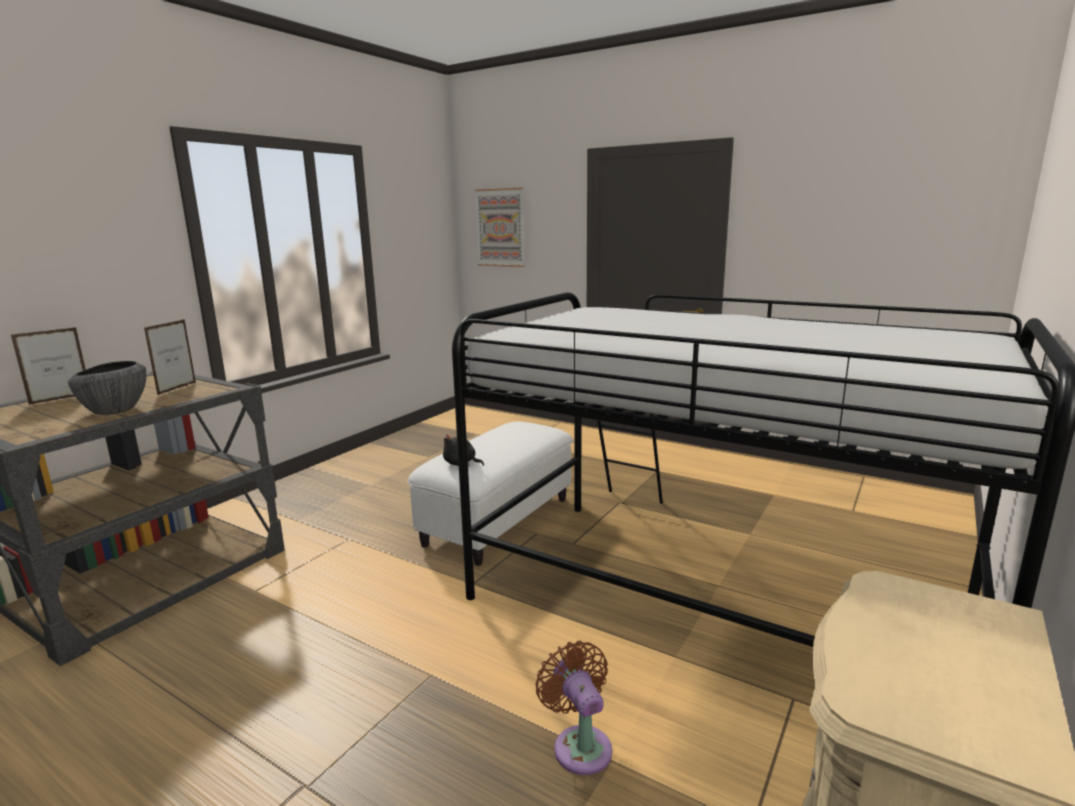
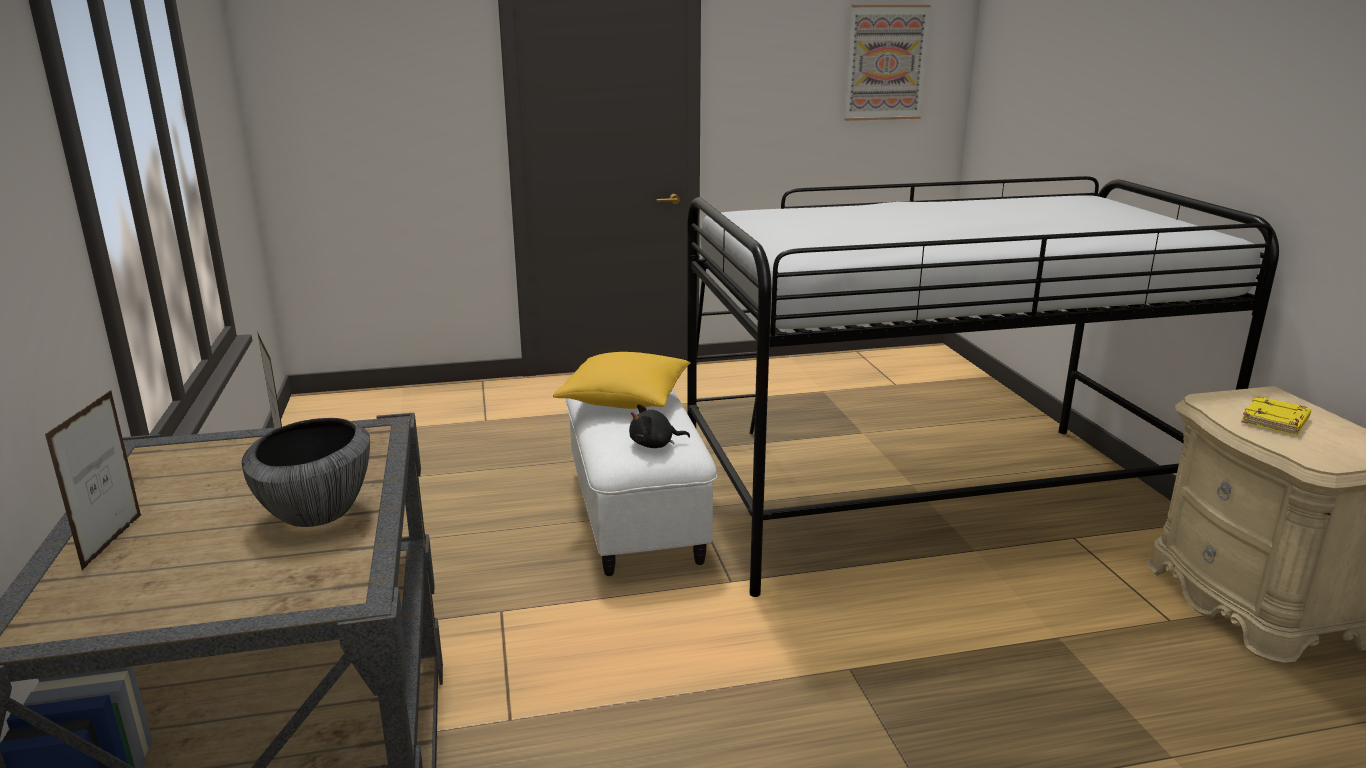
camera: 45 degrees left, 5 degrees up
(500, 228) = (344, 97): picture -> picture (885, 63)
(506, 435) = (625, 399): none -> yellow pillow
(580, 744) = (1027, 641): brown fan -> none
(921, 639) = (1276, 421): none -> yellow book

